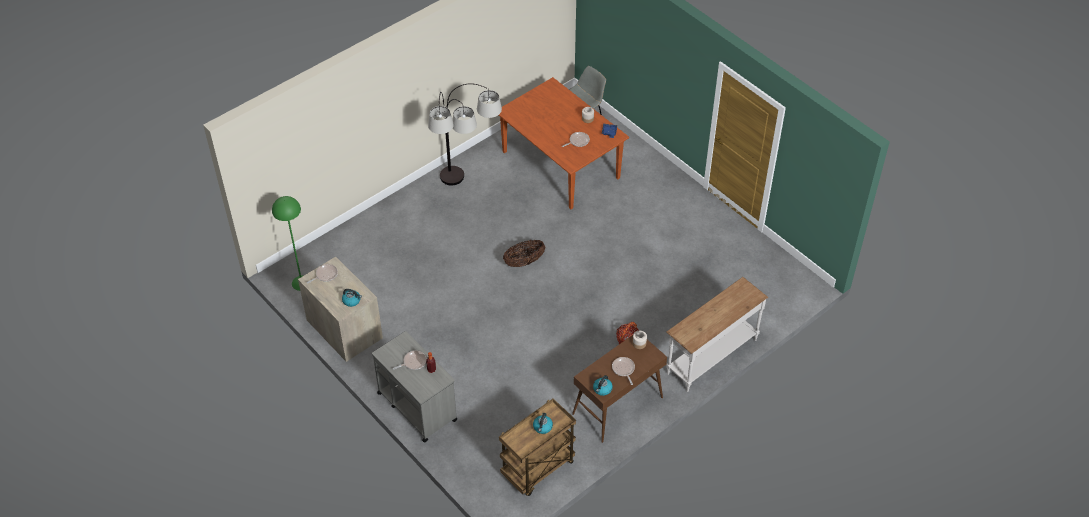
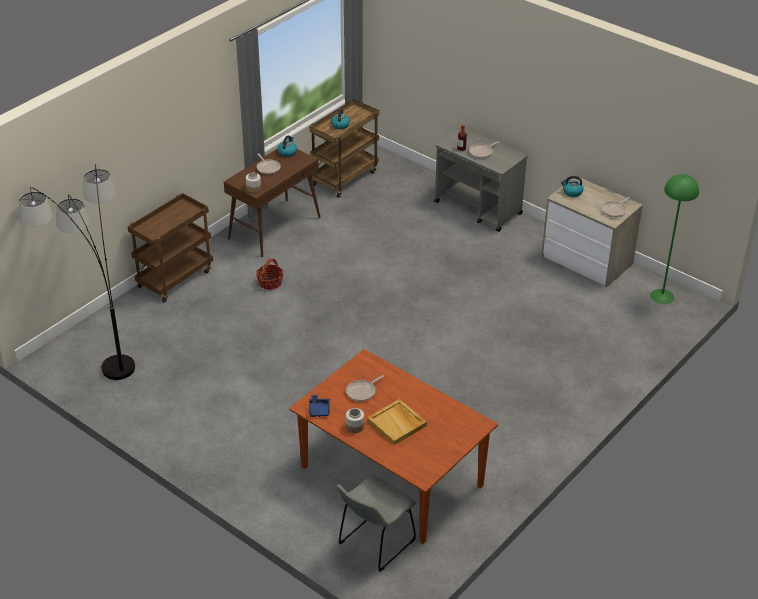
camera: 170 degrees right, 10 degrees down
(464, 196) = (513, 415): floor lamp -> floor lamp (99, 346)
(524, 262) = (408, 346): basket -> none
(559, 117) = (397, 423): none -> beige tray
(711, 356) = (175, 278): white console table -> brown cart

